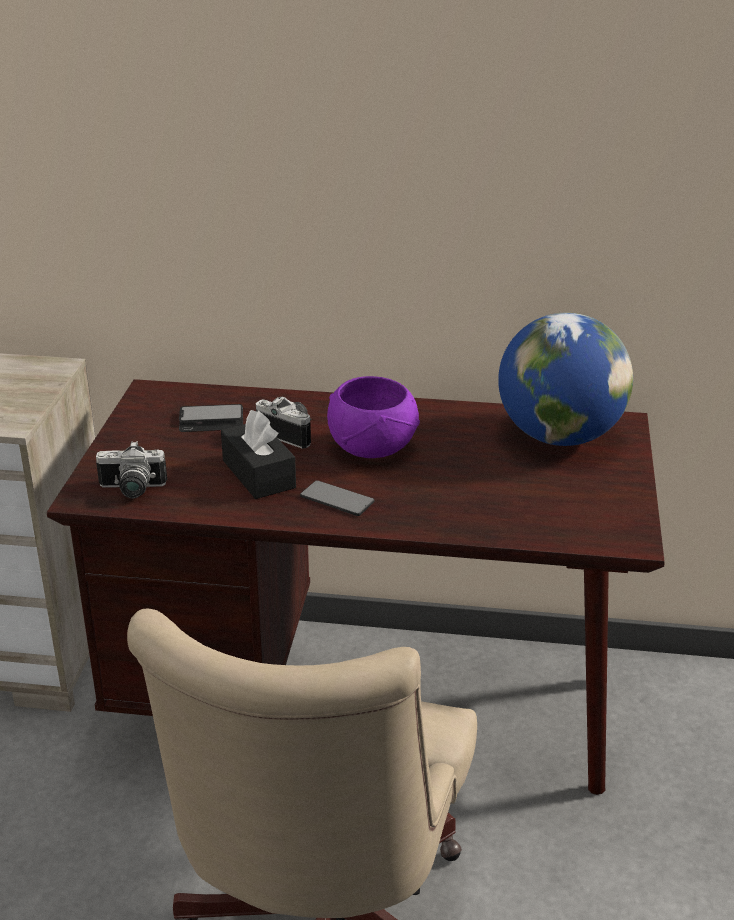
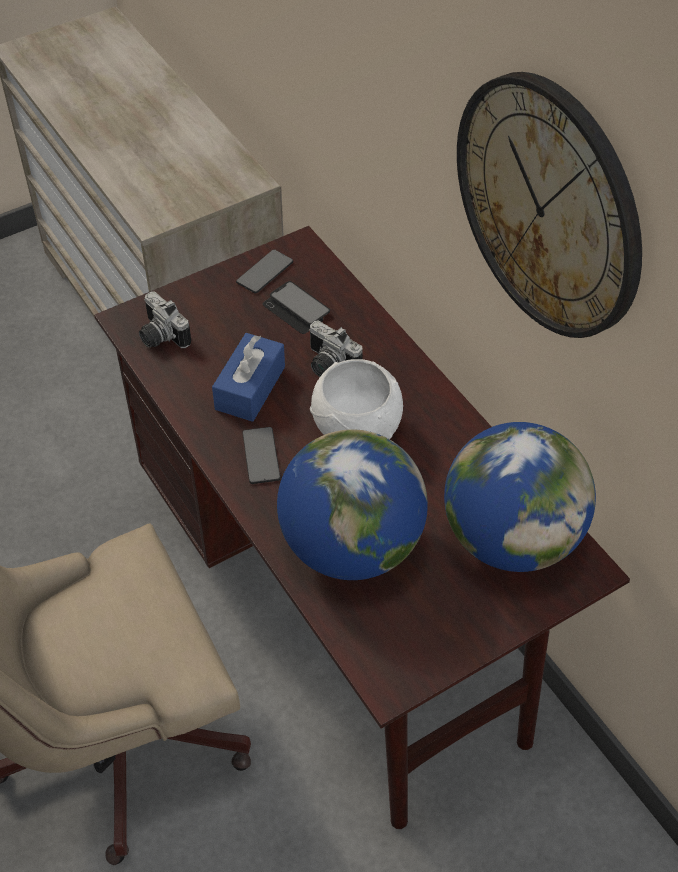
camera: 50 degrees right, 20 degrees up
(149, 416) = (265, 272): none -> phone
(258, 474) = (250, 388): black tissue box -> blue tissue box
(291, 432) = (328, 365): camera -> camera turned 135 degrees clockwise
(370, 448) = (355, 427): purple bowl -> white bowl
(473, 133) = (548, 206): none -> wall clock
(483, 500) = (351, 546): none -> globe

